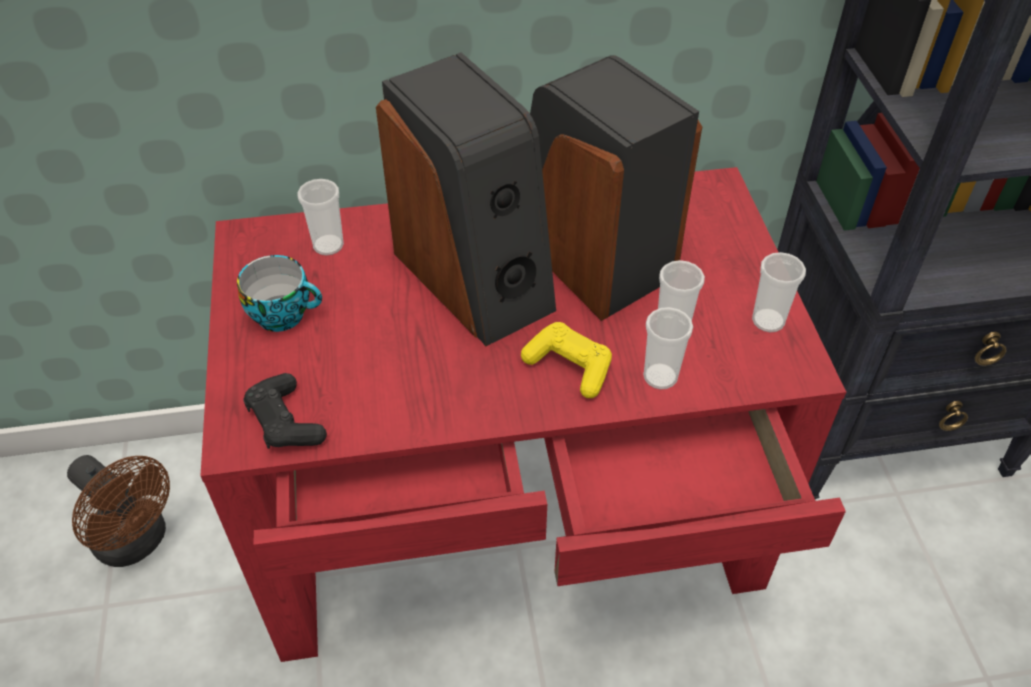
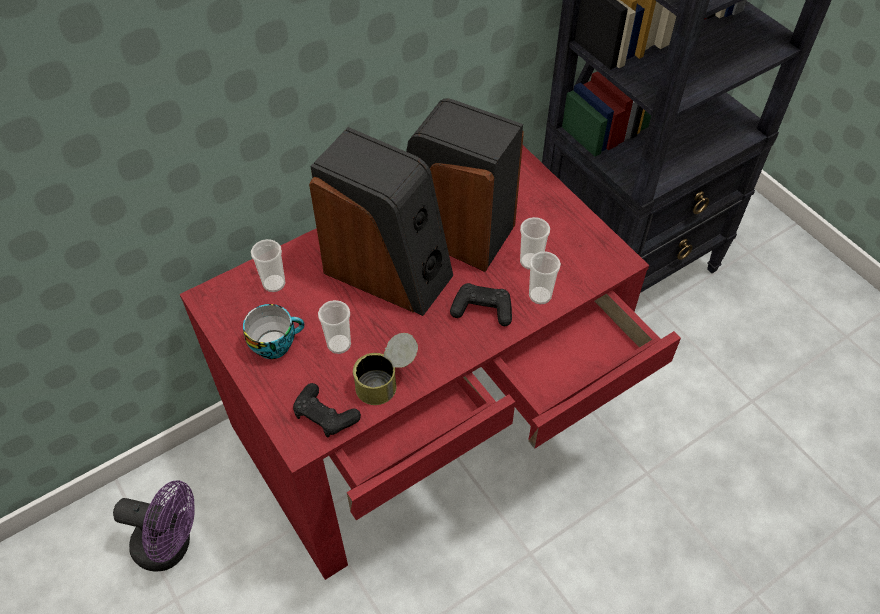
camera: 25 degrees left, 5 degrees up
(137, 542) = (171, 546): brown fan -> purple fan
(389, 409) = (387, 381): none -> can
(569, 366) = (482, 310): yellow game controller -> black game controller
(768, 321) = (583, 235): cup -> cup (339, 344)

